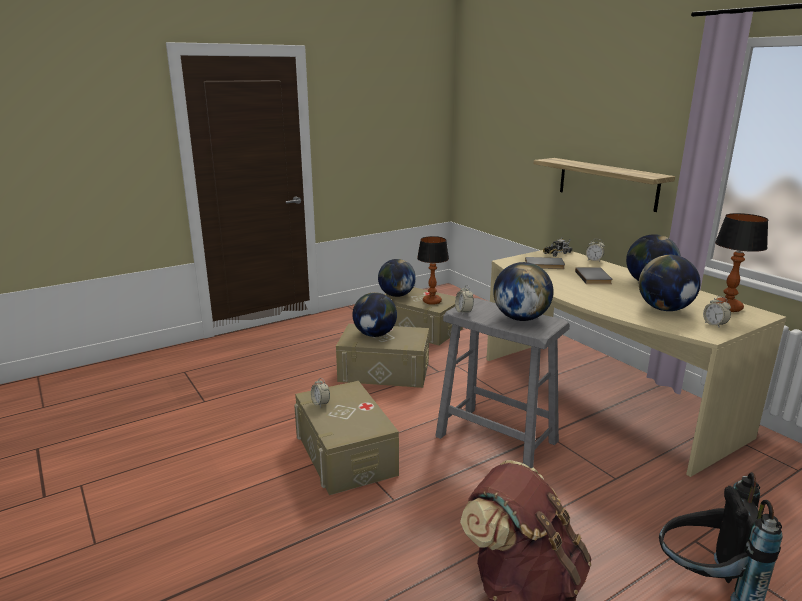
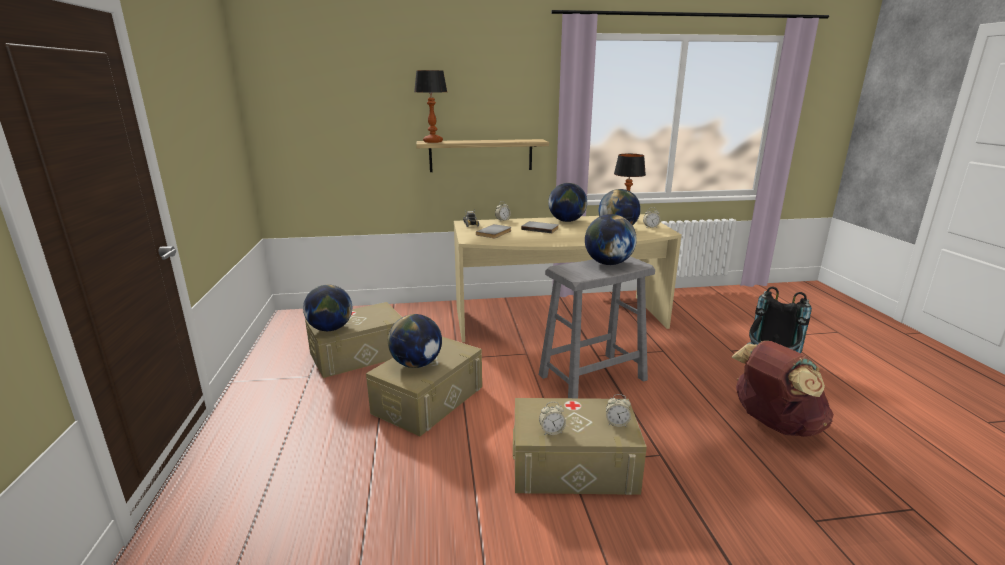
camera: 65 degrees left, 0 degrees up
(432, 302) = (375, 316): table lamp -> table lamp (433, 142)
(463, 312) = (581, 276): alarm clock -> alarm clock (617, 423)

